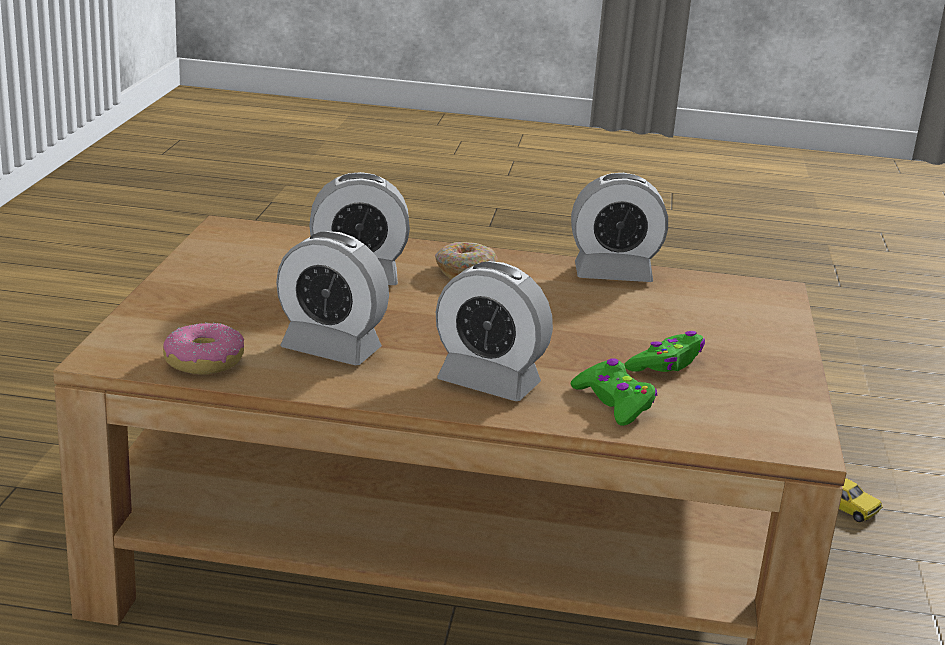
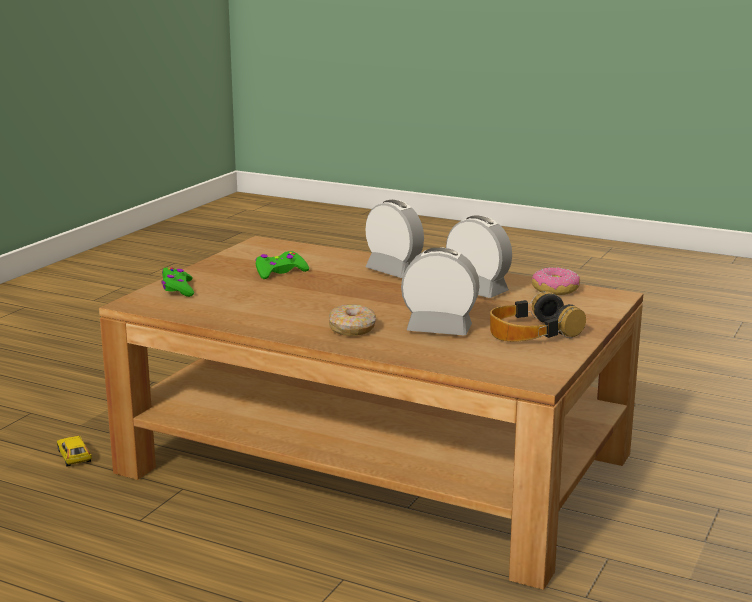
camera: 160 degrees left, 5 degrees down
(236, 282) = (532, 332): none -> headphones
(613, 274) = (238, 320): alarm clock -> none
(614, 402) = (333, 260): green game controller -> green game controller (177, 289)

